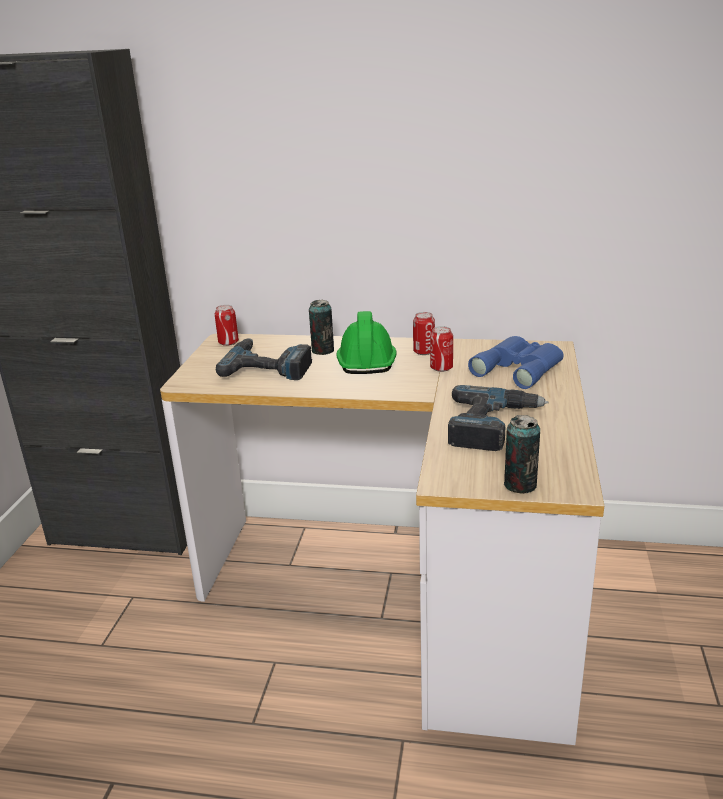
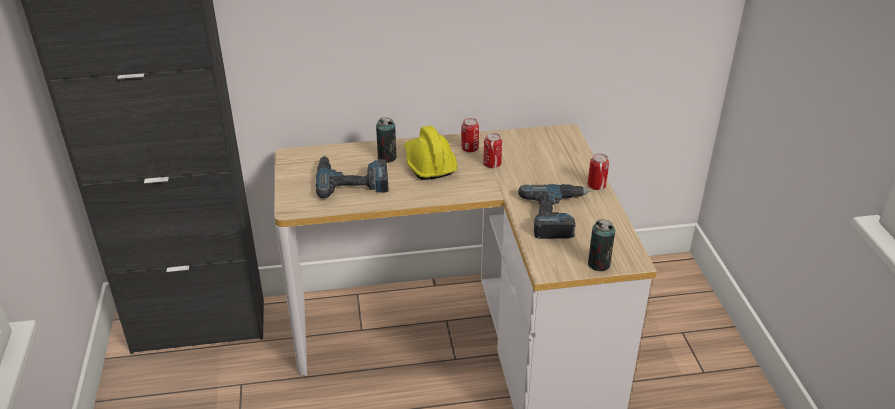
camera: 20 degrees left, 10 degrees up
(228, 342) = (299, 158): can -> can (596, 186)
(366, 360) = (429, 163): green hard hat -> yellow hard hat
(520, 368) = (550, 157): blue binoculars -> none

